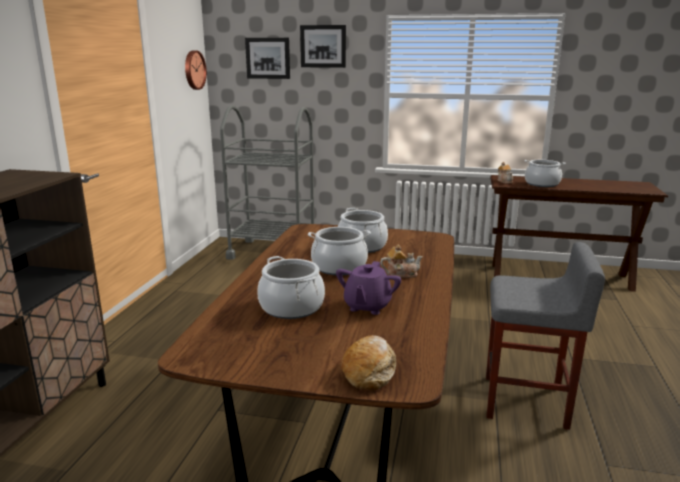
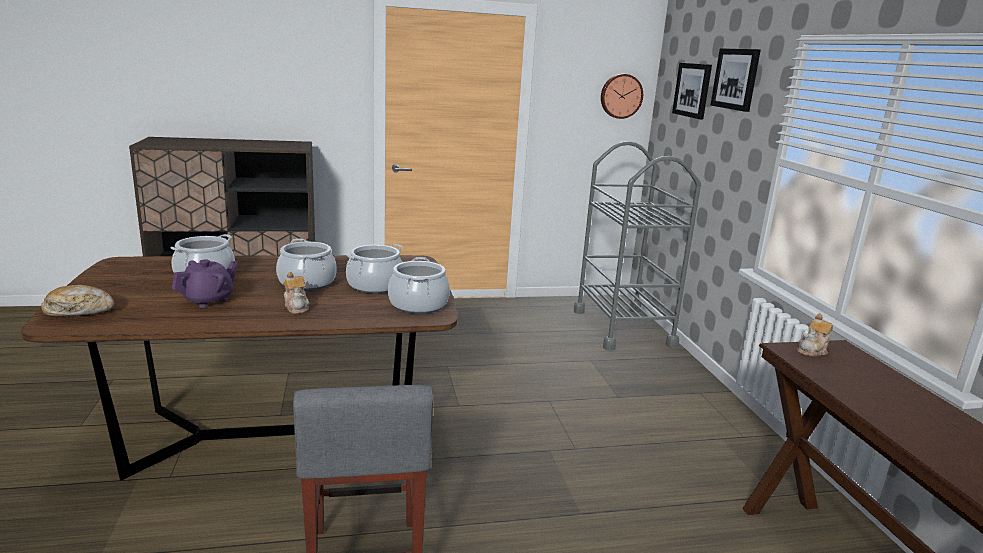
camera: 65 degrees right, 0 degrees up
(367, 306) = (208, 300): purple teapot -> purple teapot turned 135 degrees clockwise
(542, 184) = (854, 383): cooking pot -> cooking pot (418, 304)

